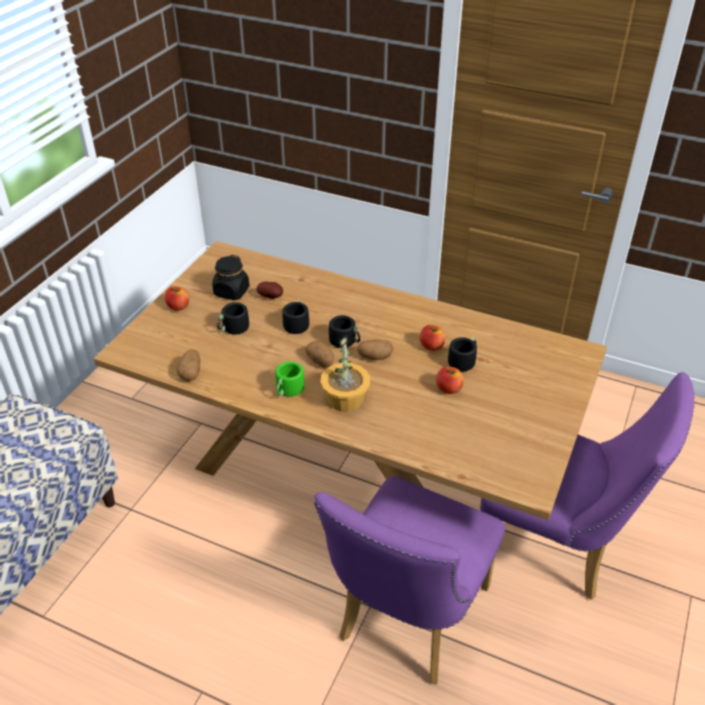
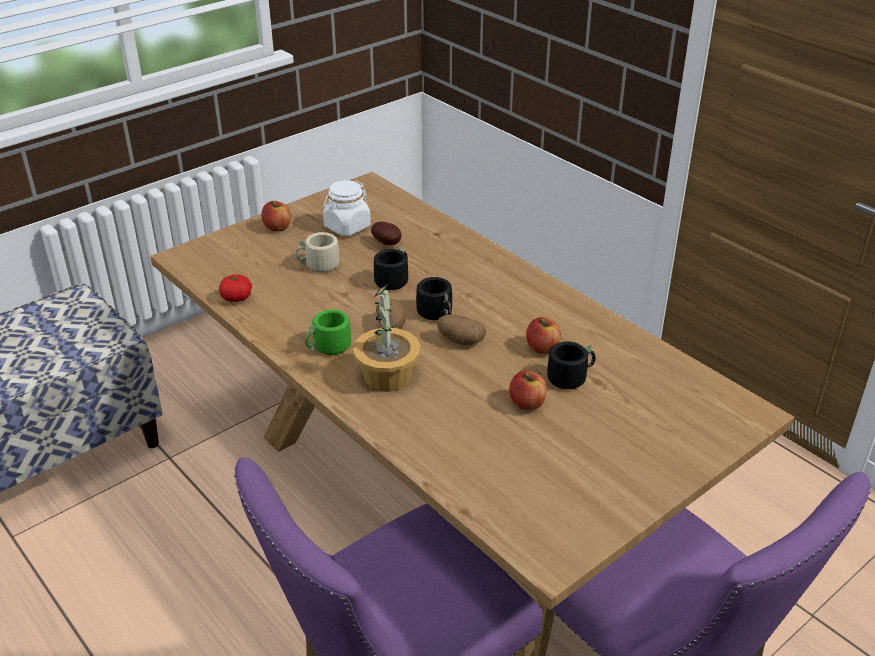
camera: 25 degrees right, 5 degrees down
(191, 373) = (237, 298): potato -> tomato
(231, 292) = (347, 227): black jar -> white jar
(234, 329) = (318, 266): black mug -> beige mug

